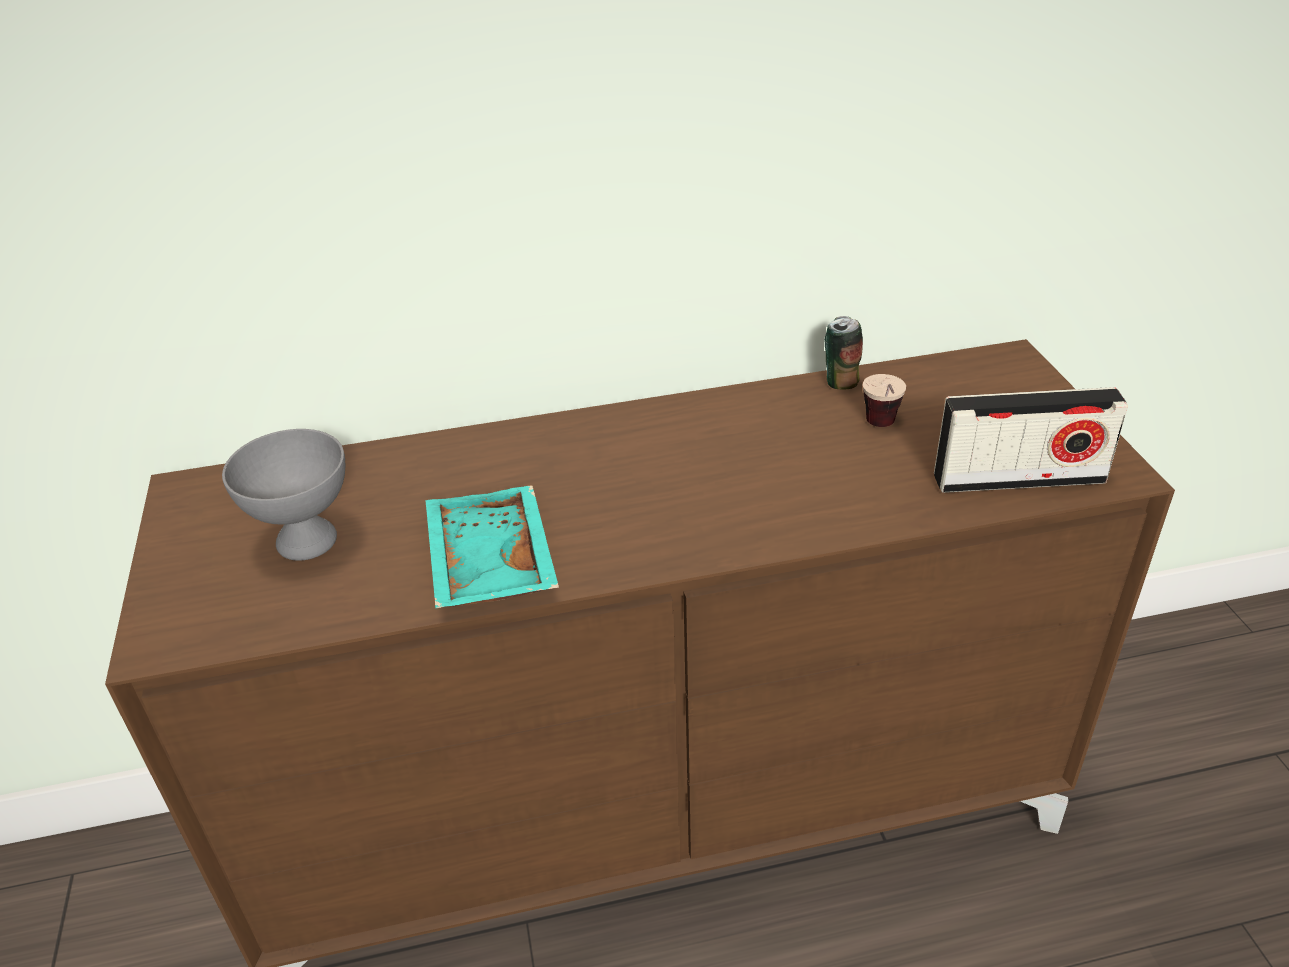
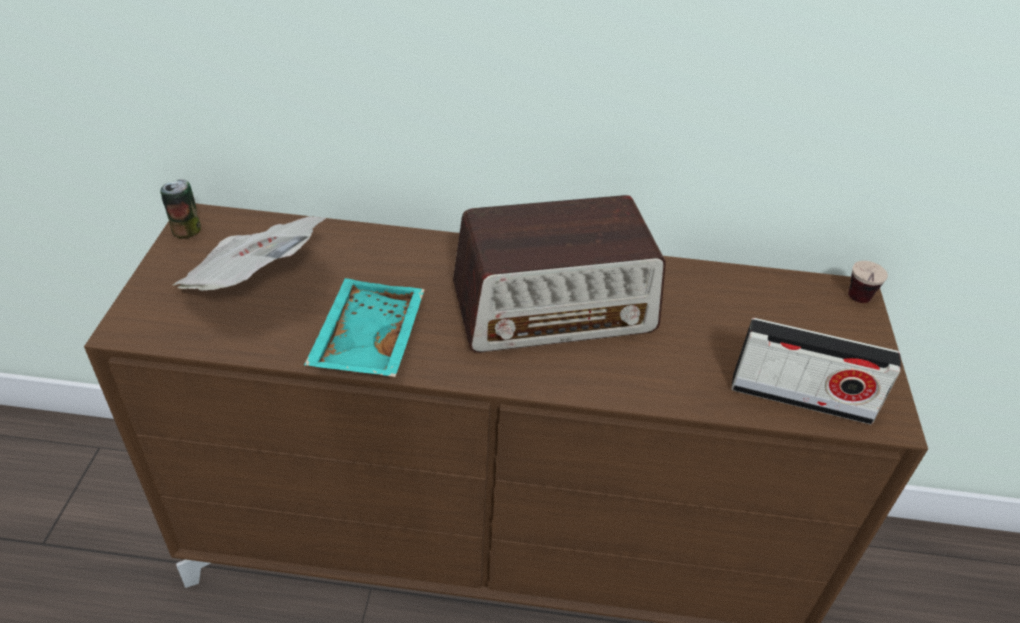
camera: 15 degrees right, 5 degrees up
(304, 541) = (254, 283): grey bowl -> newspaper
(696, 465) = (554, 308): none -> radio
(840, 381) = (703, 272): can -> can (187, 230)
(882, 430) = (713, 323): cup -> cup (857, 304)

